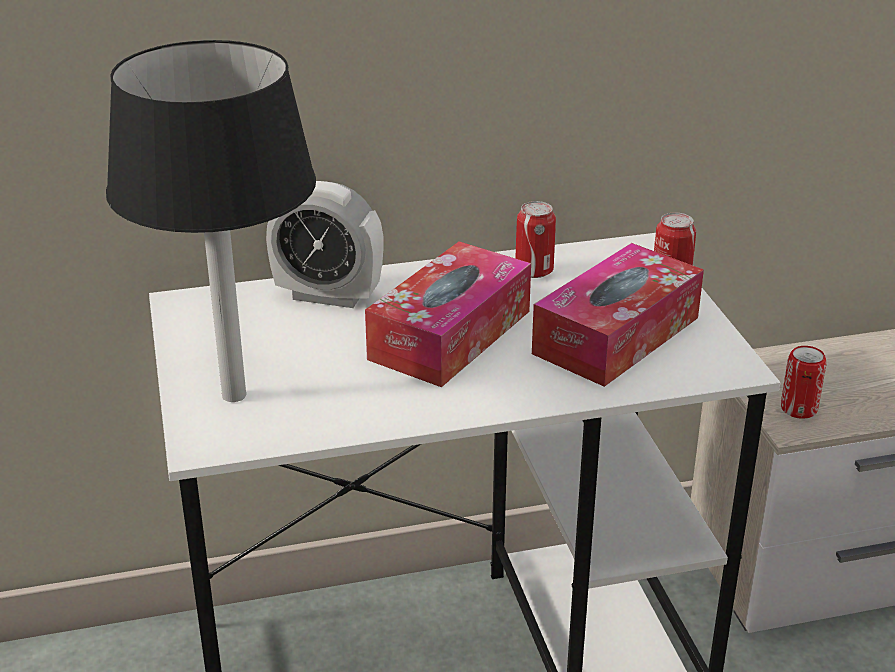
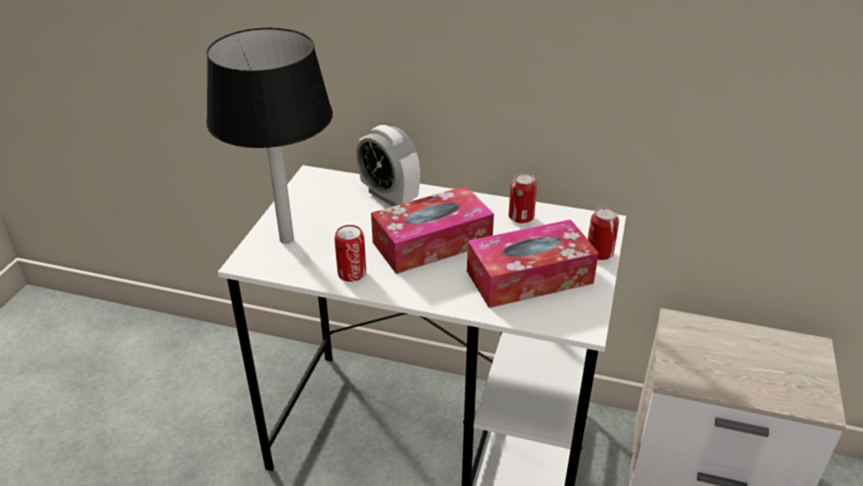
camera: 30 degrees right, 5 degrees up
(798, 409) = (691, 367): can -> can (352, 273)

